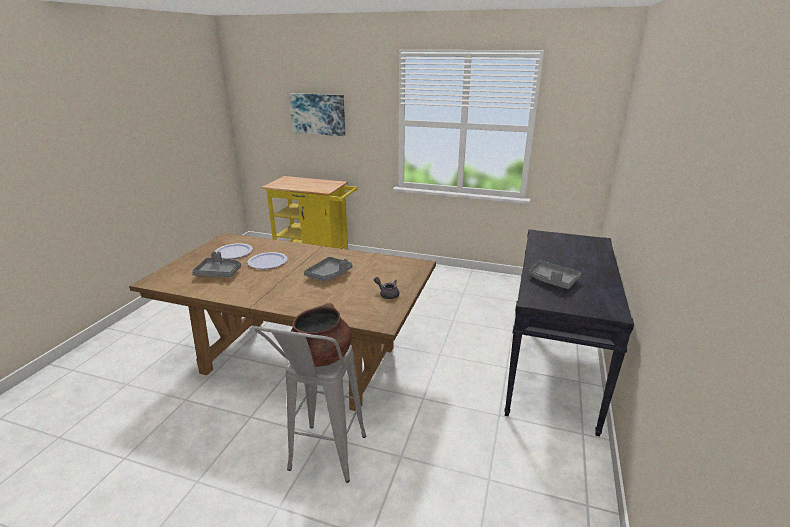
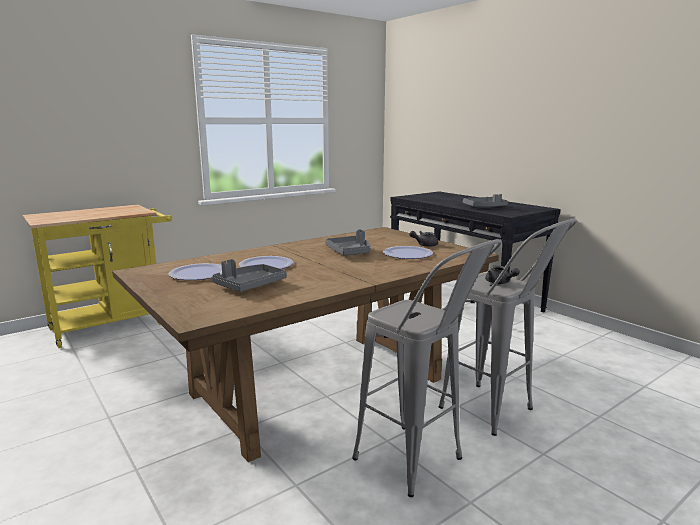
camera: 55 degrees left, 10 degrees down
(226, 443) = (420, 467): none -> grey stool
(318, 114) = (79, 114): picture -> none
(321, 357) = (500, 283): brown cooking pot -> grey teapot
(347, 296) = (407, 254): none -> plate

